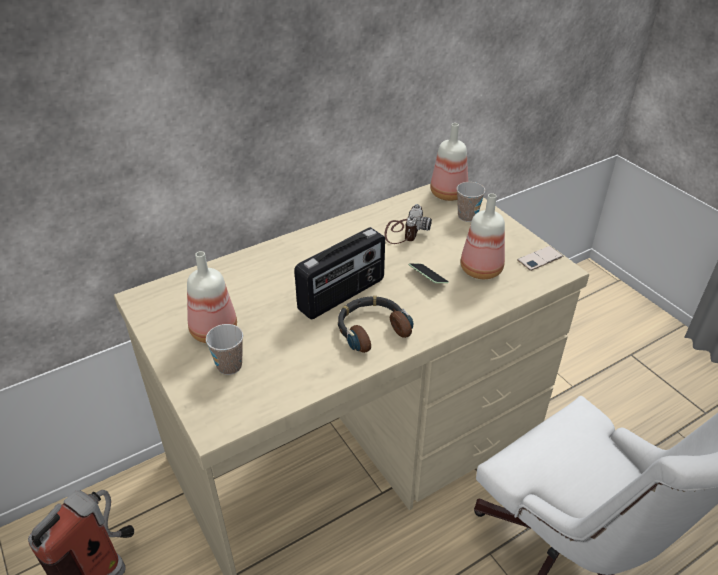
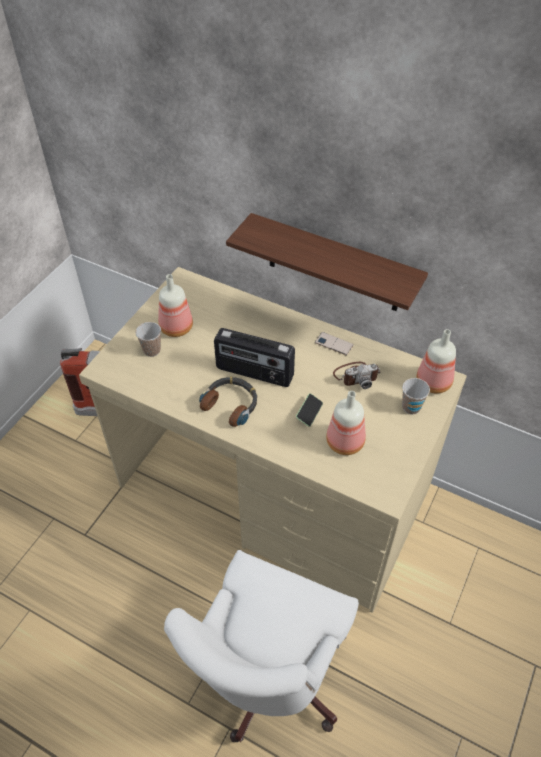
camera: 60 degrees right, 10 degrees up
(309, 146) = (333, 264): none -> shelf
(540, 258) = (391, 477): phone -> phone (334, 344)

